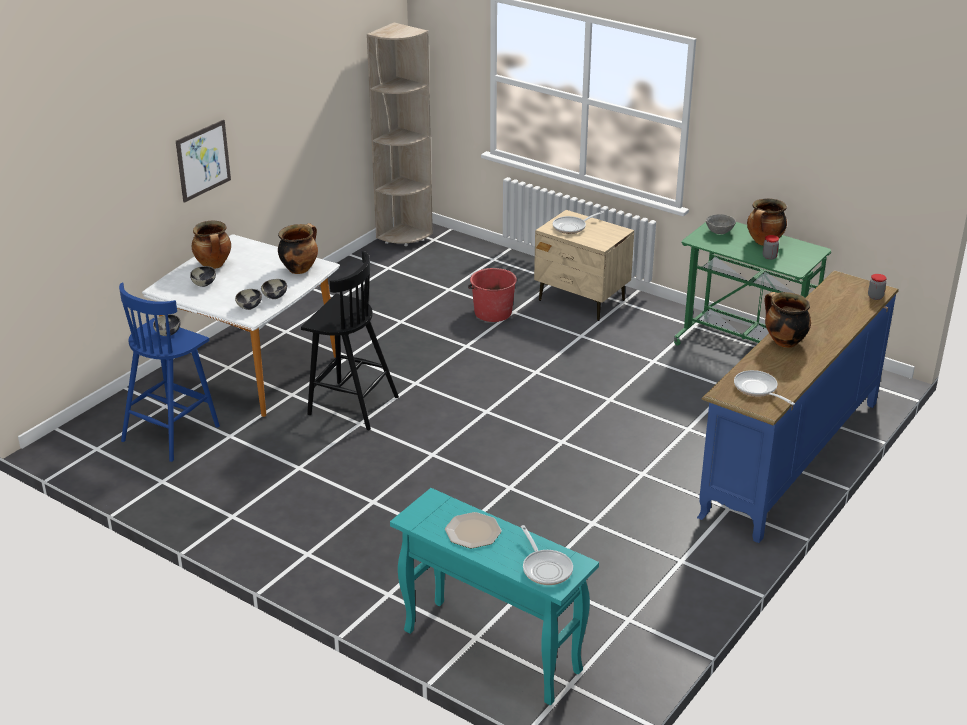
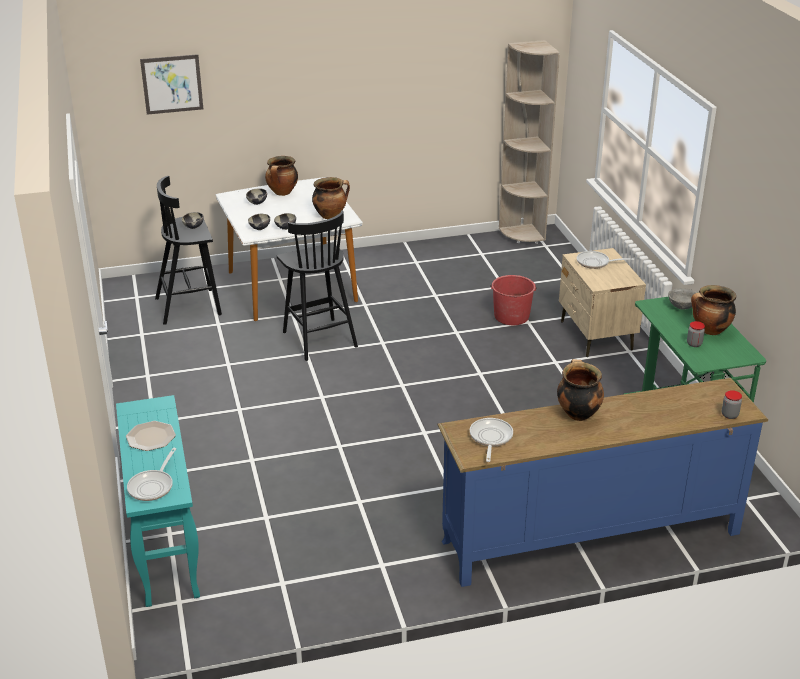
camera: 40 degrees right, 0 degrees up
(173, 431) = (190, 306): blue stool -> black stool
(203, 160) = (304, 108): picture -> picture (172, 84)

